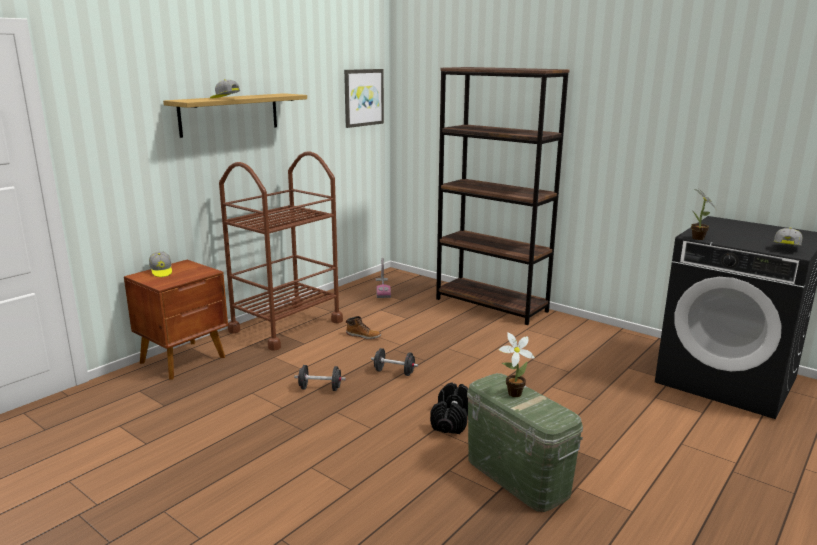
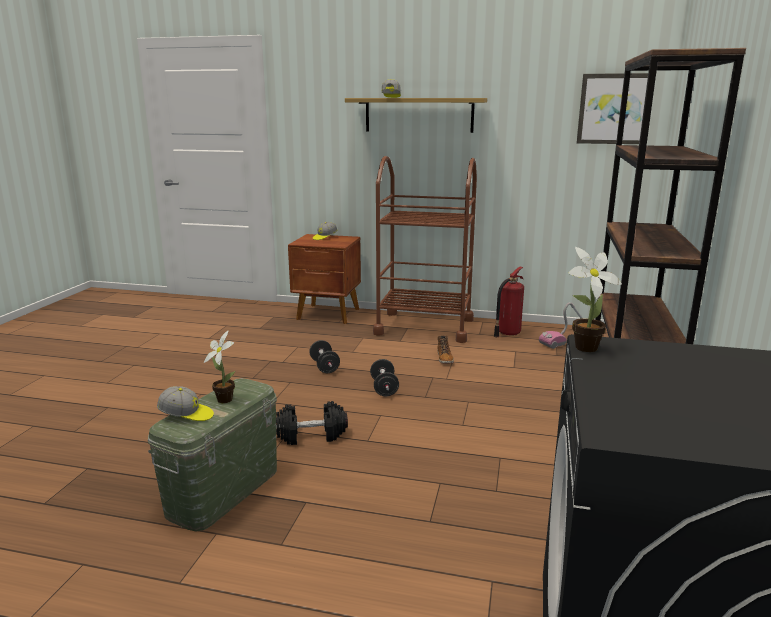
camera: 65 degrees right, 0 degrees up
(344, 302) = (507, 333): none -> fire extinguisher
(786, 248) = (647, 423): cap -> cap (186, 415)

